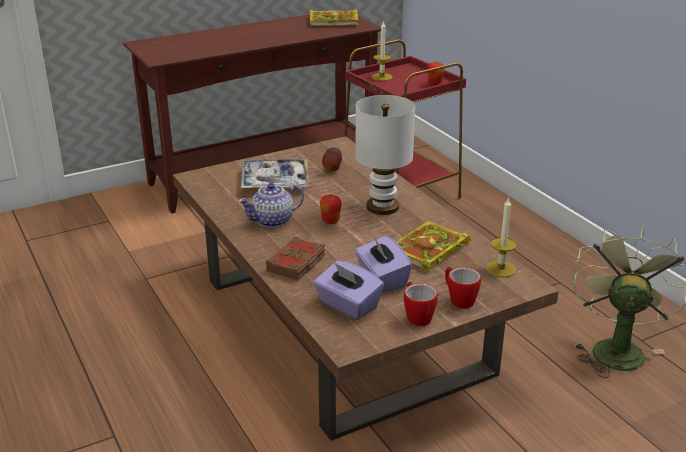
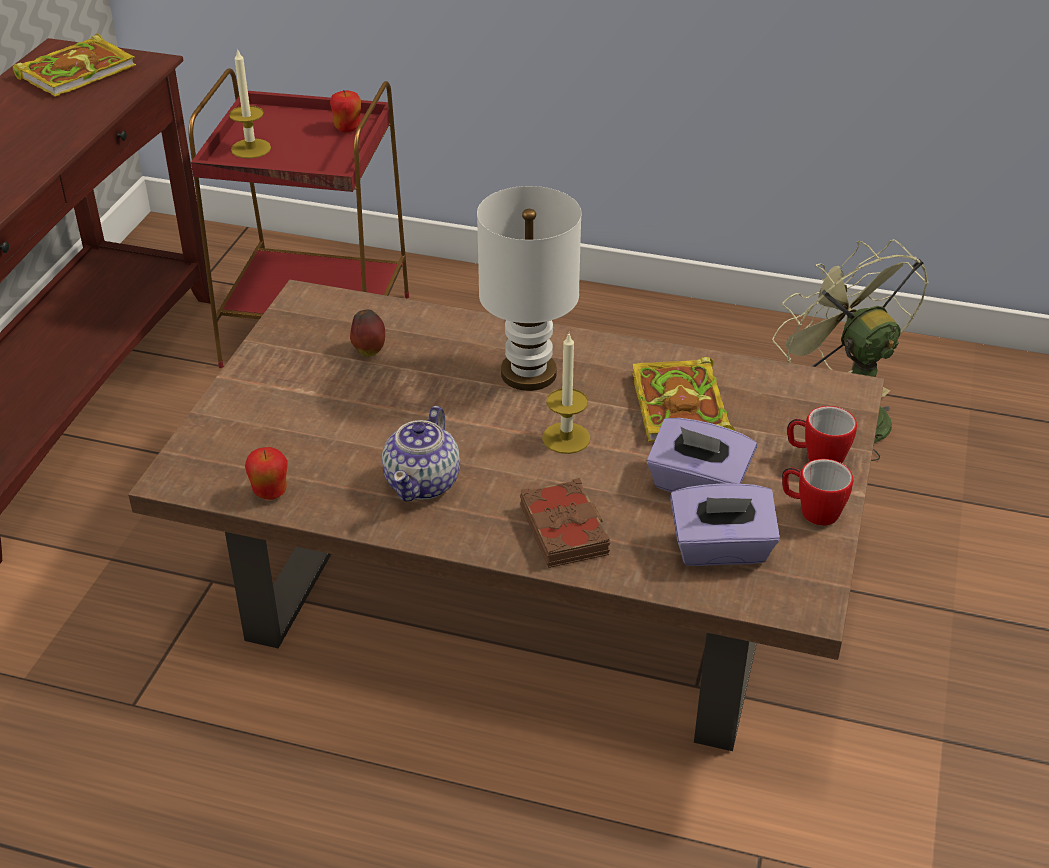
camera: 45 degrees left, 10 degrees up
(274, 181) = (316, 415): tray -> none
(330, 221) = (500, 436): apple -> apple (270, 493)
(500, 269) = (792, 385): candle -> candle (566, 438)

